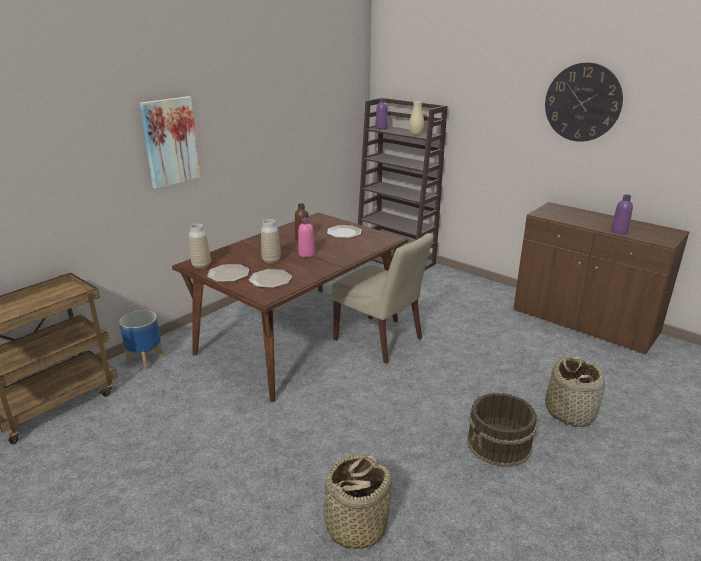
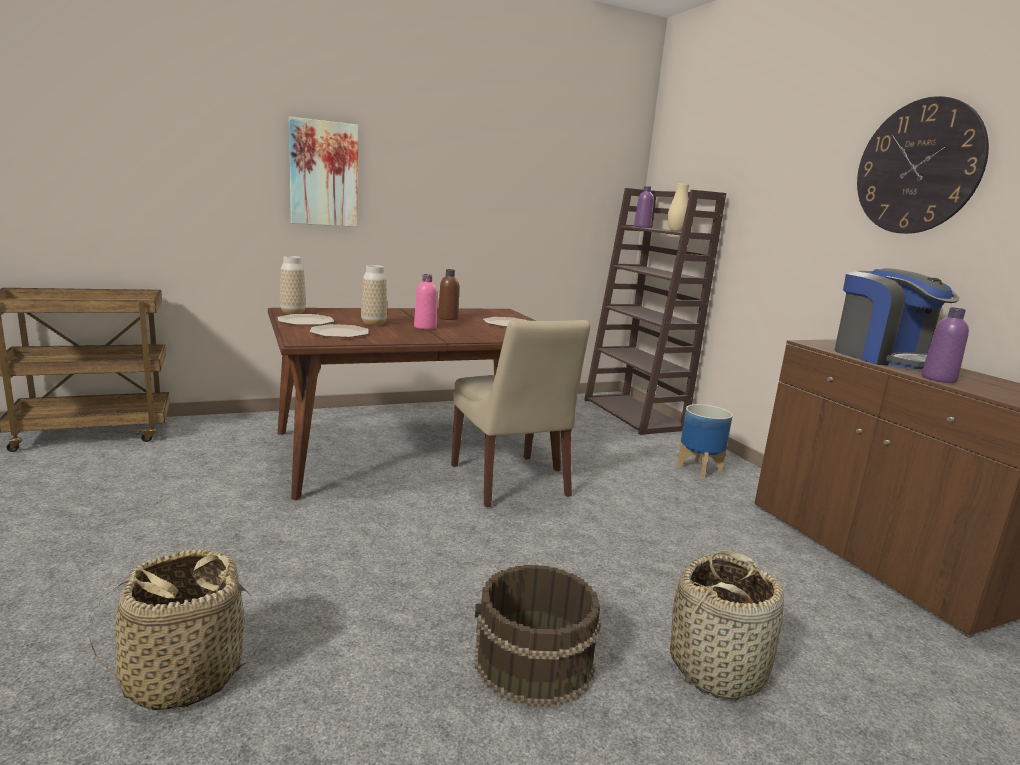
camera: 25 degrees right, 10 degrees down
(146, 360) = (228, 425): planter -> planter (699, 469)
(581, 218) = (883, 358): none -> coffee machine

